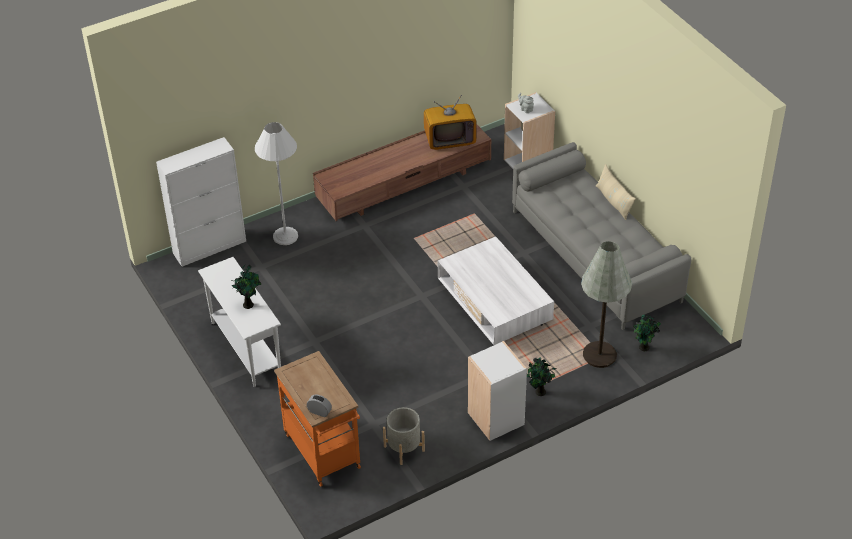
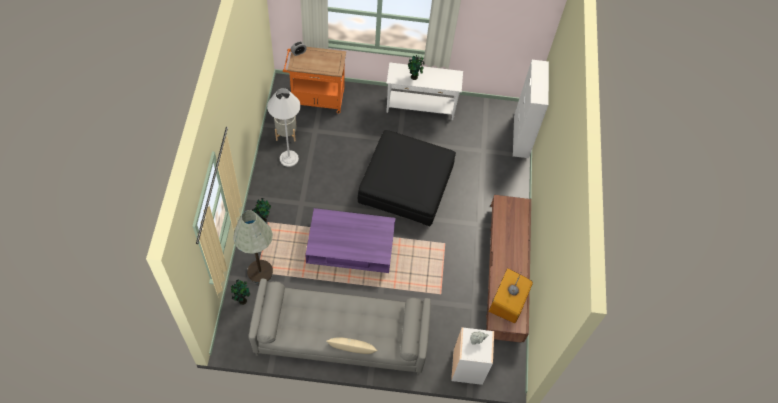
camera: 120 degrees right, 15 degrees up
(285, 236) = (501, 177): white floor lamp -> white floor lamp (289, 158)
(370, 304) = (406, 184): none -> black ottoman
(494, 303) = (350, 247): white coffee table -> purple coffee table
(495, 419) = (265, 185): bookcase -> none

